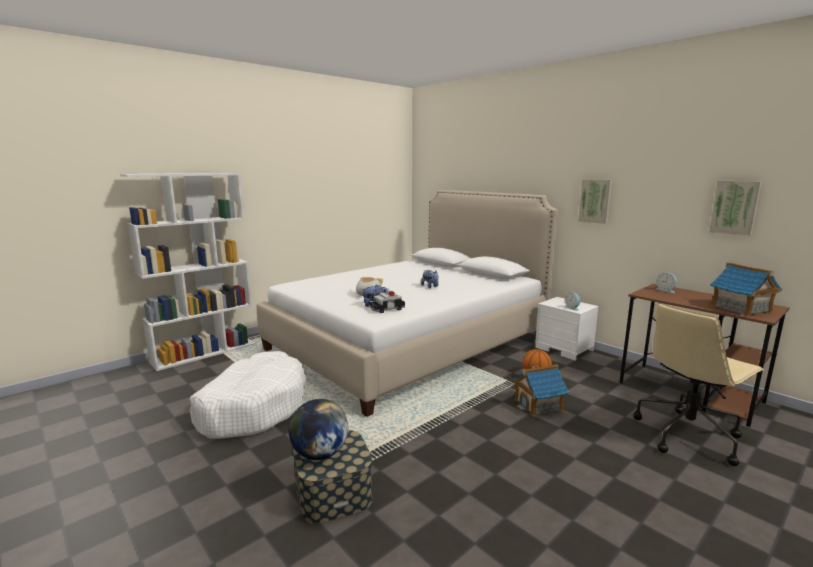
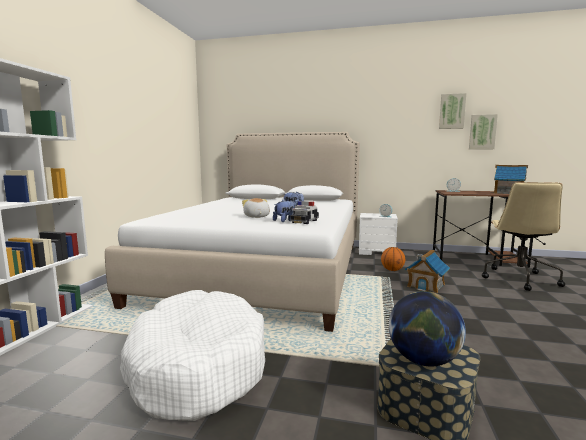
camera: 35 degrees left, 5 degrees down
(595, 201) = (386, 134): picture -> picture (452, 111)

